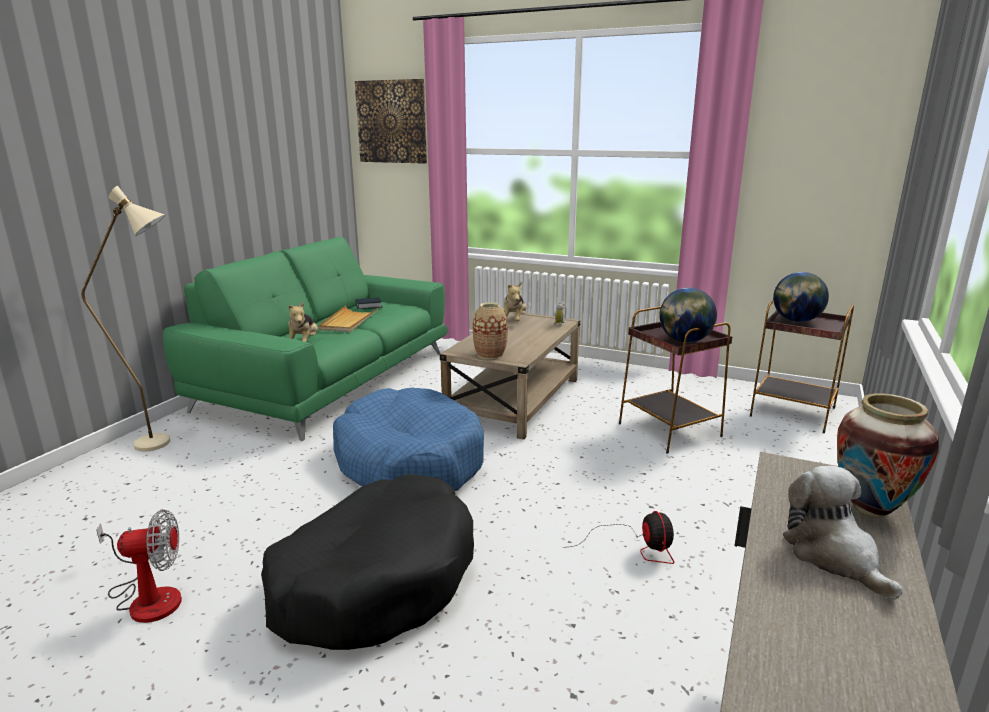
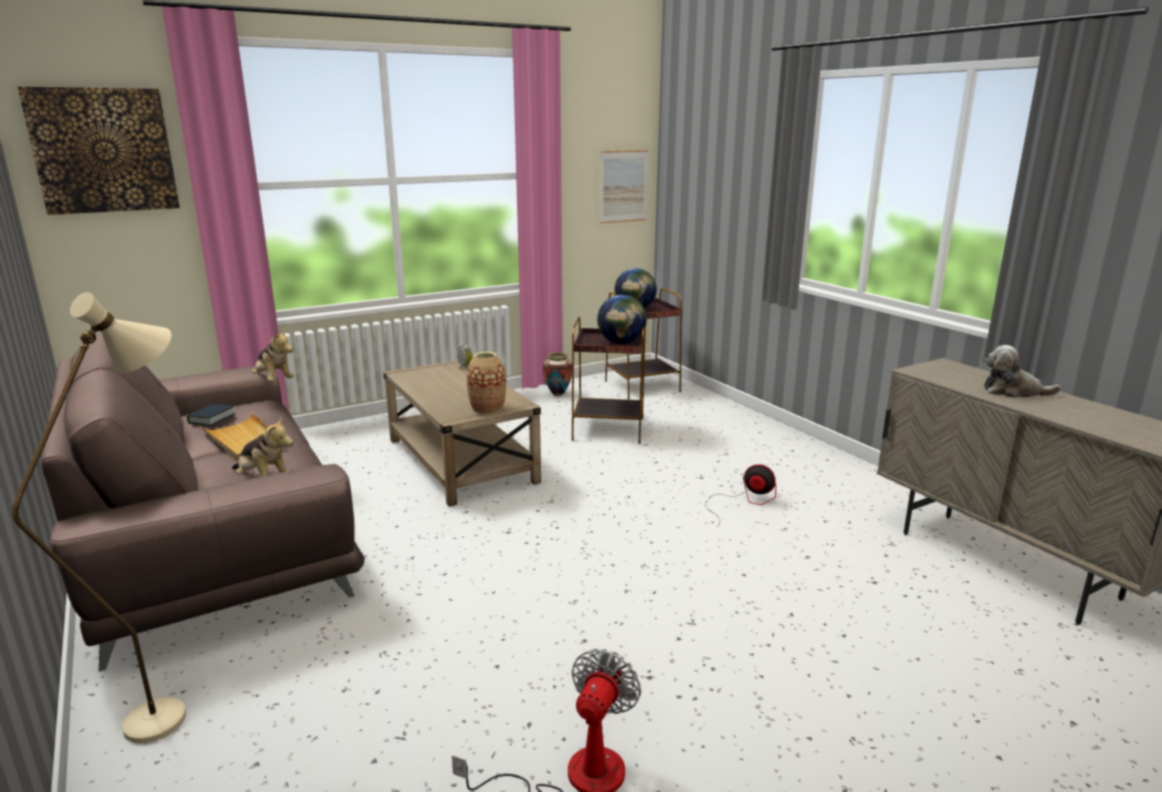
camera: 55 degrees left, 0 degrees up
(328, 380) = (213, 537): green sofa -> brown sofa
(375, 579) = (679, 621): black dog bed -> none
(409, 462) = (500, 547): blue dog bed -> none
(514, 321) = (419, 378): plush toy -> plush toy (273, 380)
(845, 176) = (623, 186): none -> picture
(869, 510) = (973, 373): vase -> vase (557, 394)

